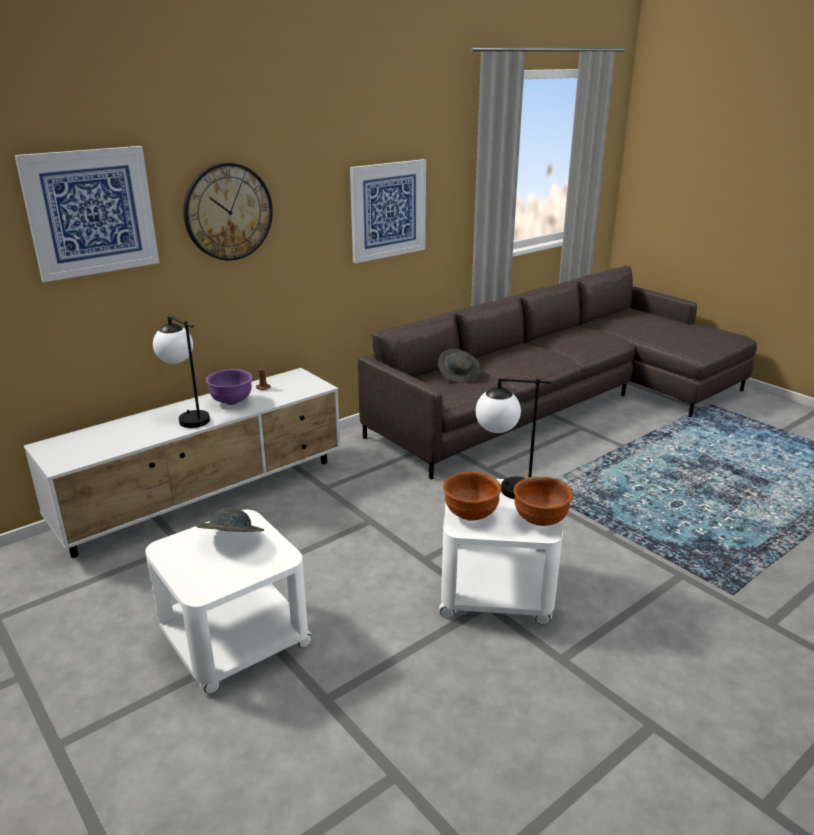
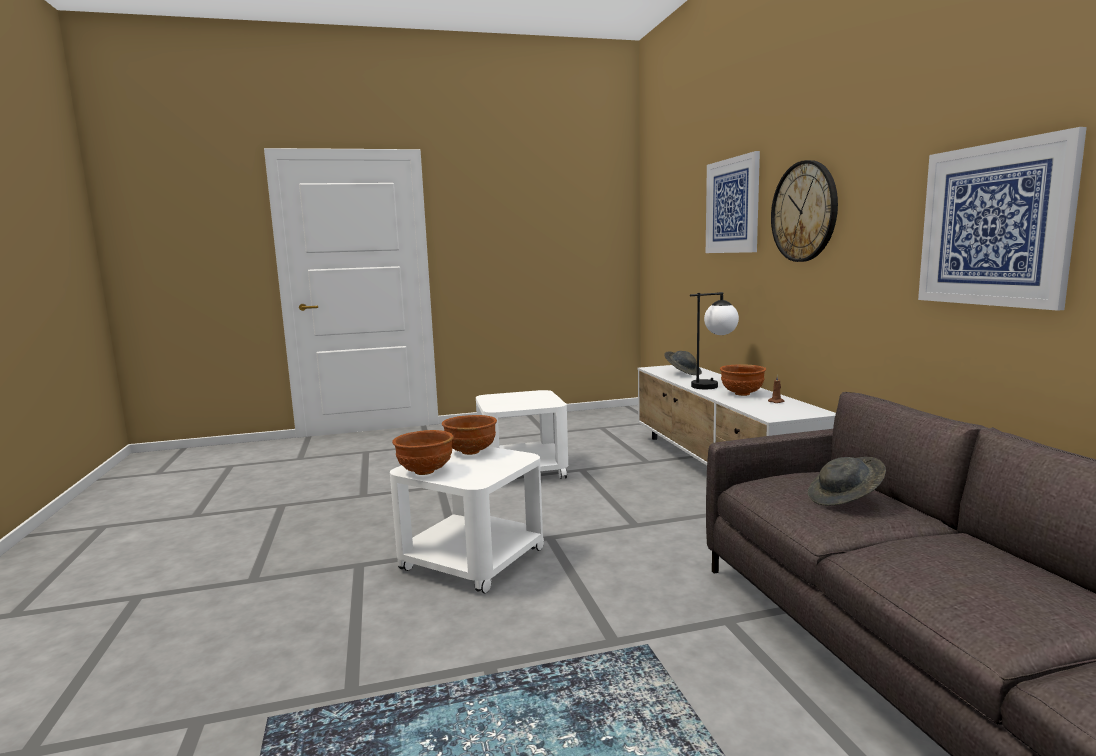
camera: 115 degrees right, 15 degrees down
(231, 541) = (530, 401): grey hat -> grey hat (683, 373)
(232, 402) = (741, 394): purple bowl -> brown bowl
(503, 489) = (493, 468): table lamp -> none

